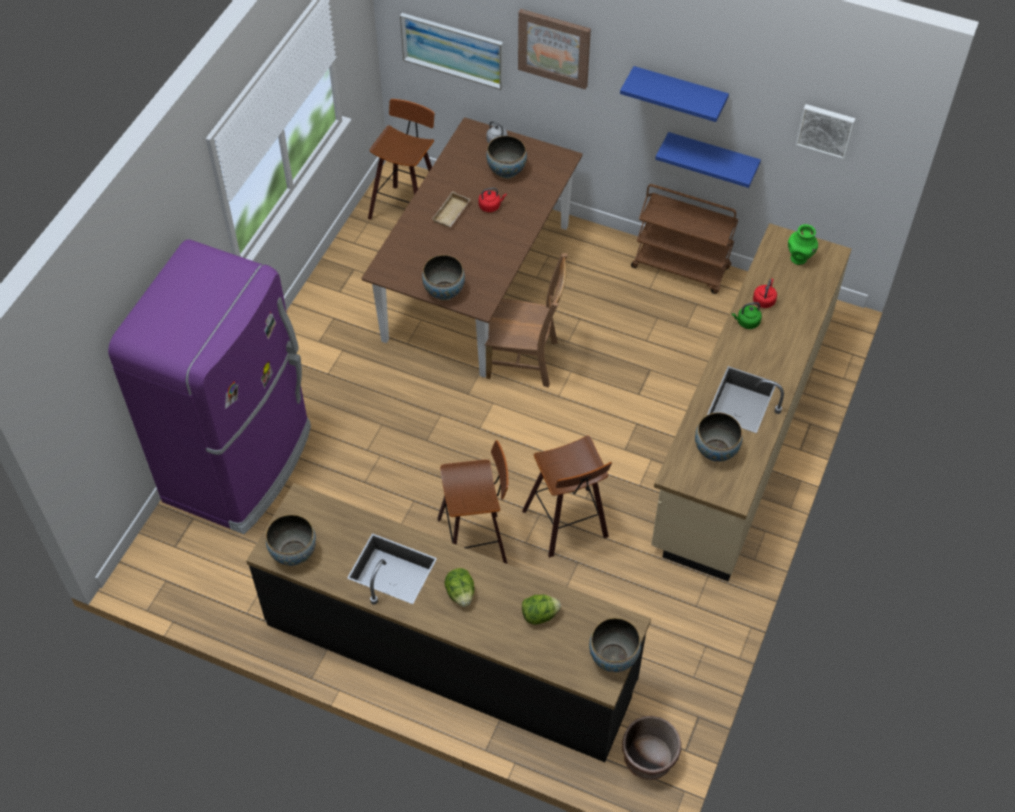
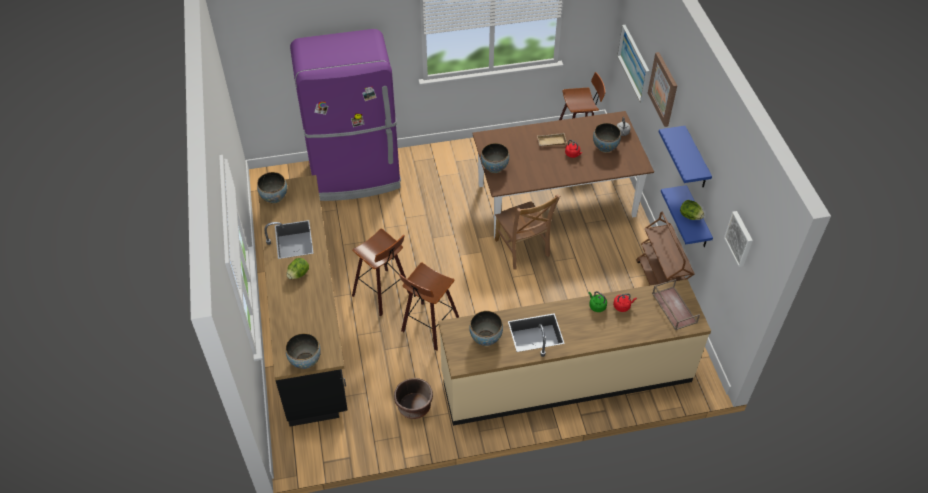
camera: 55 degrees right, 5 degrees down
(539, 615) = (309, 314): lettuce -> lettuce (690, 216)
(648, 758) = (305, 446): brown planter -> brown planter (414, 407)
(799, 259) = (673, 308): green vase -> brown tray

